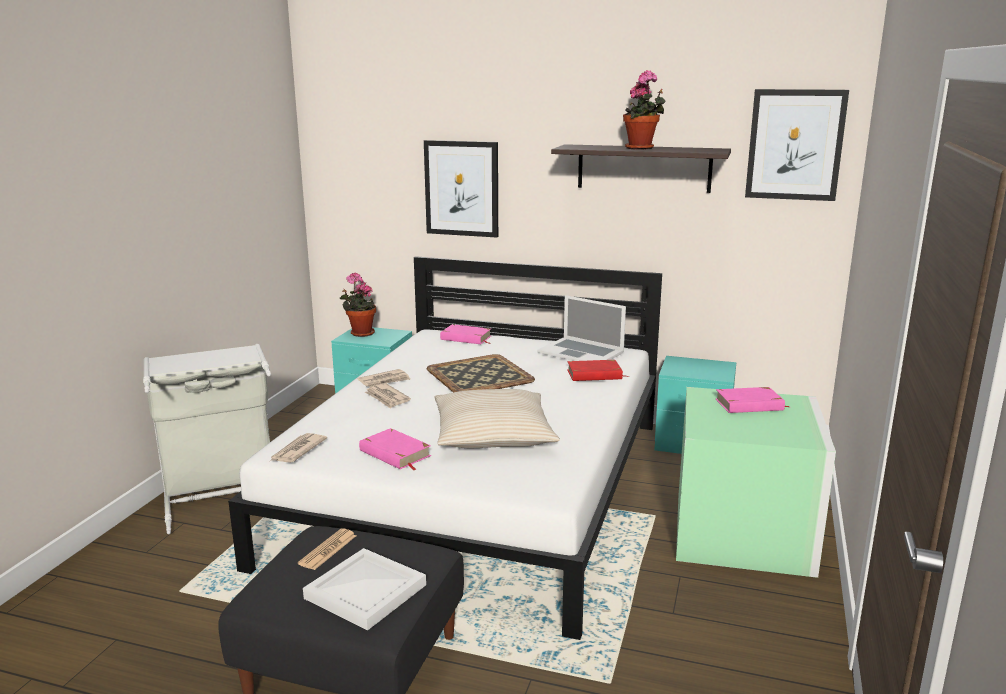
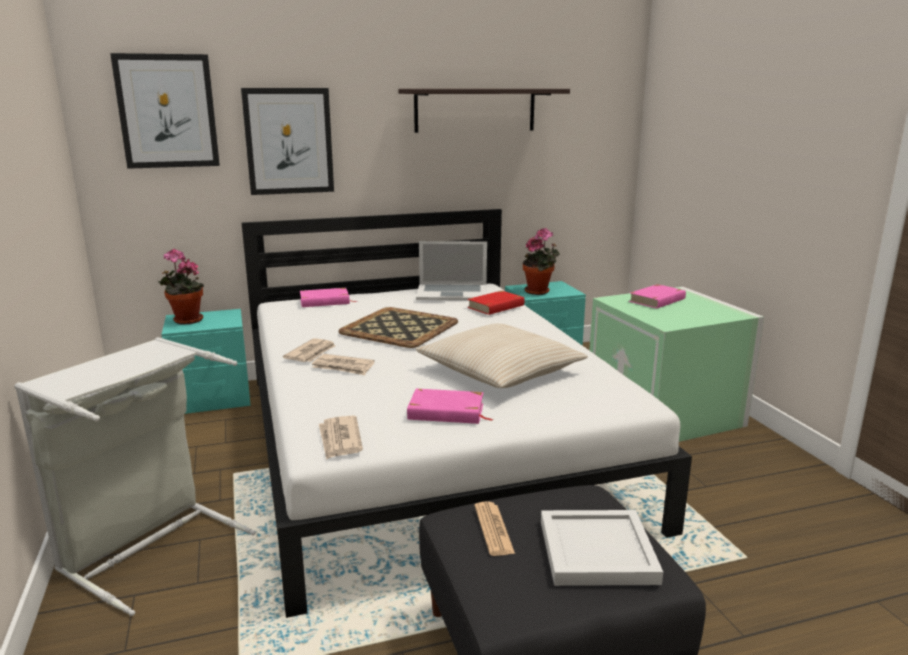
camera: 35 degrees left, 0 degrees up
(641, 148) = (485, 88): potted plant -> potted plant (539, 291)
(795, 145) = (596, 84): picture -> picture (167, 111)

